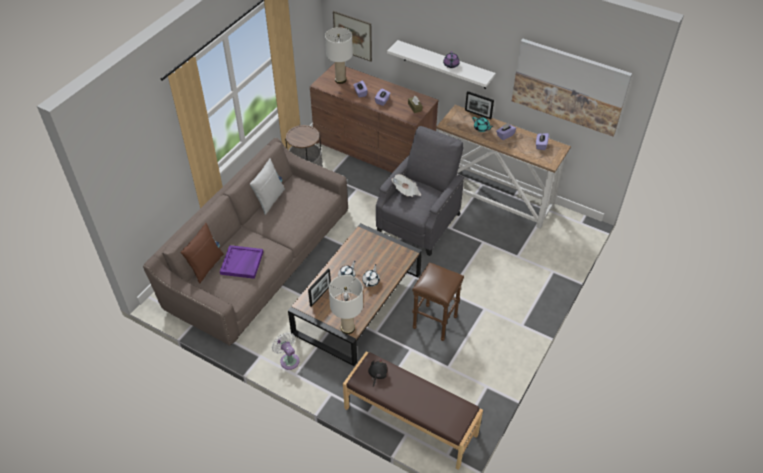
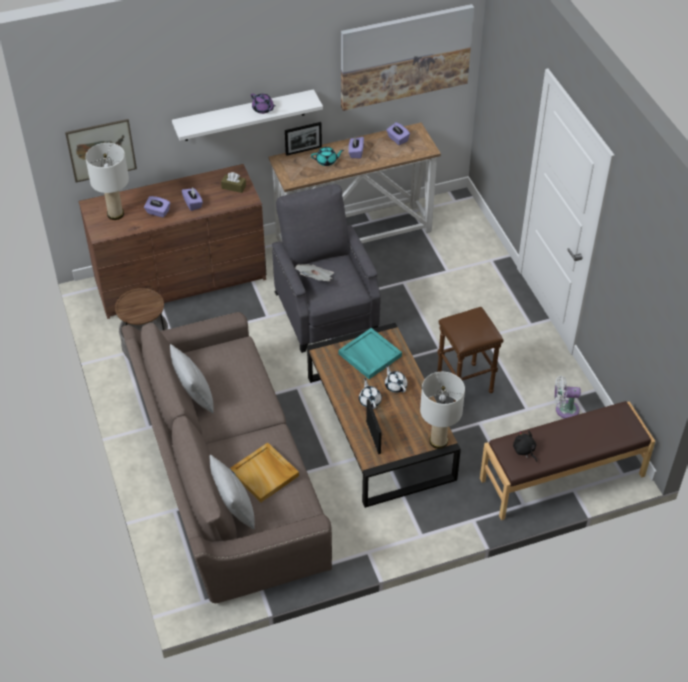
camera: 50 degrees left, 0 degrees up
(206, 266) = (234, 509): brown pillow -> grey pillow
(242, 263) = (265, 474): purple tray -> beige tray
(288, 359) = (397, 530): white fan -> white fan (564, 409)
(382, 254) = (369, 355): none -> turquoise tray

